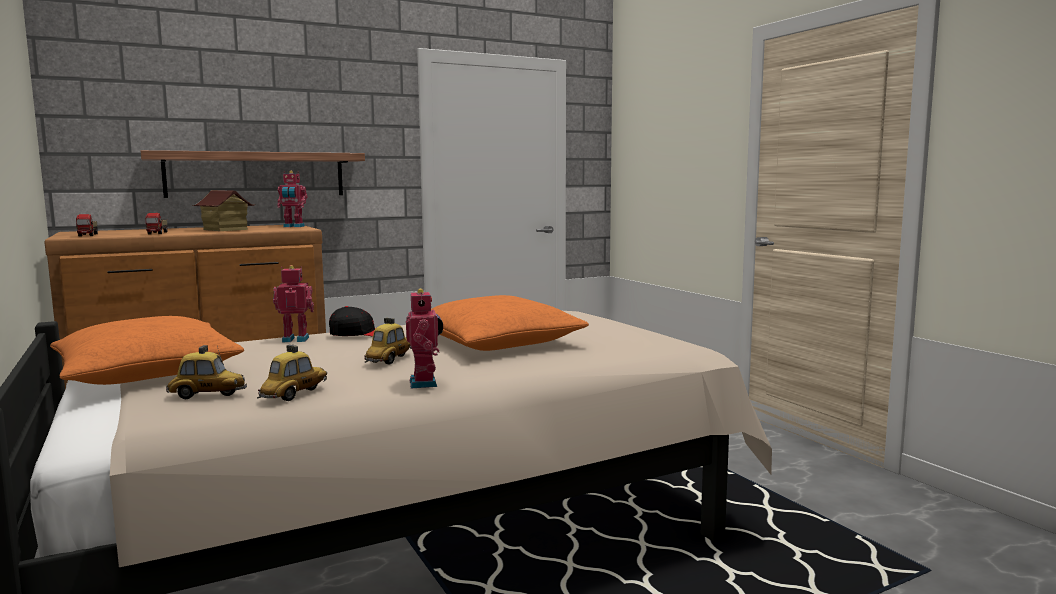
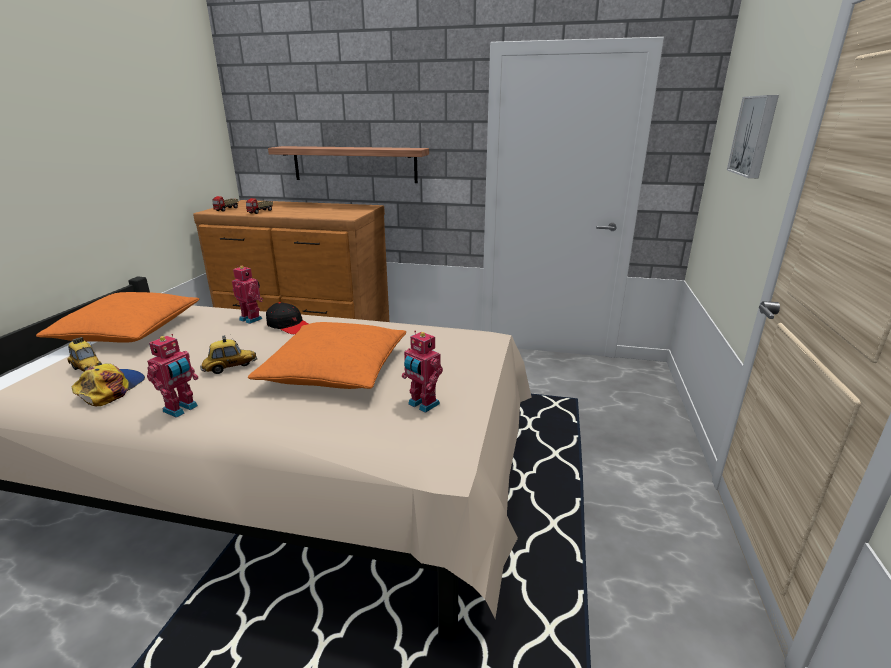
camera: 40 degrees right, 15 degrees up
(225, 230) = (306, 211): toy house -> none
(293, 226) = (359, 211): toy robot -> toy robot (422, 405)
(295, 394) = (110, 389): toy car -> cap
(682, 132) = (755, 136): none -> picture

